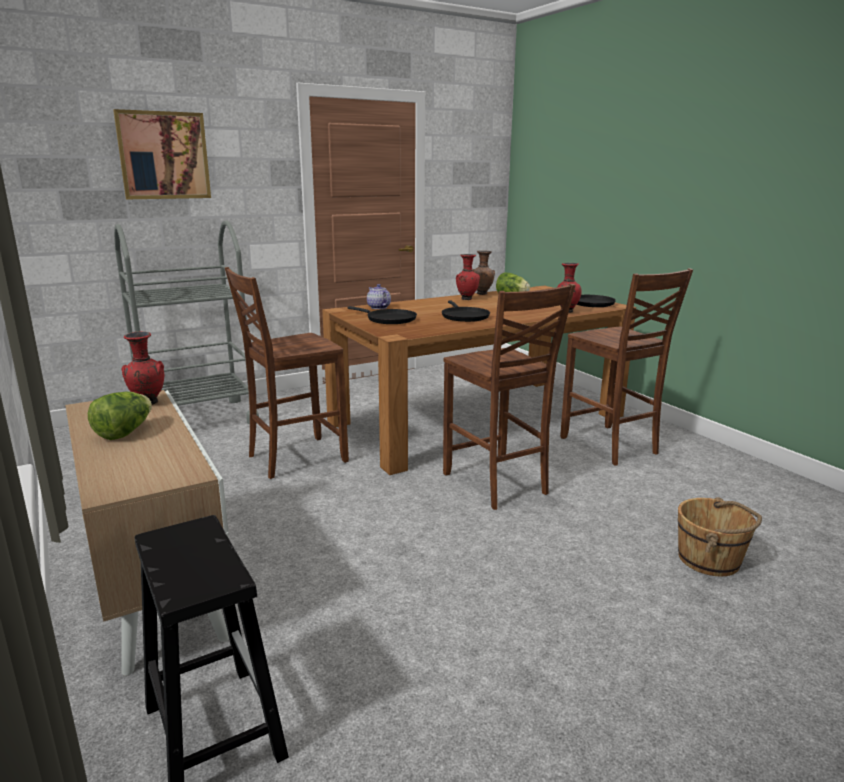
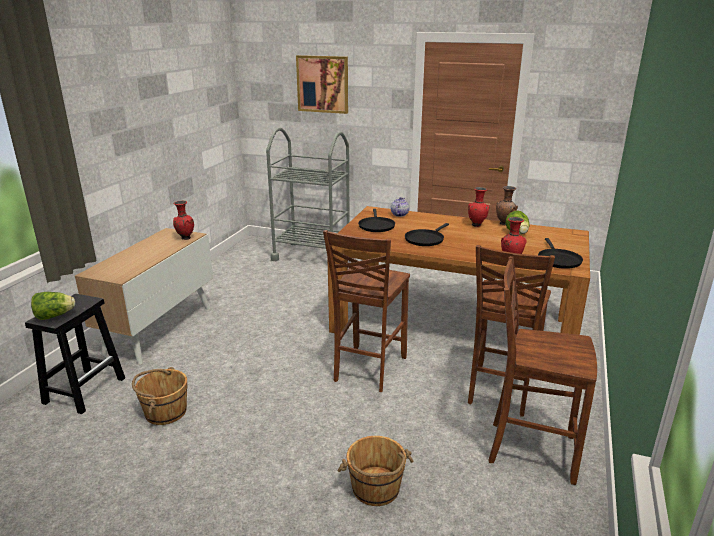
camera: 50 degrees right, 5 degrees up
(124, 432) = (148, 249): lettuce -> lettuce (54, 316)
(294, 458) = (308, 299): brown chair -> brown chair (529, 449)
(401, 656) = (165, 412): none -> brown bucket

